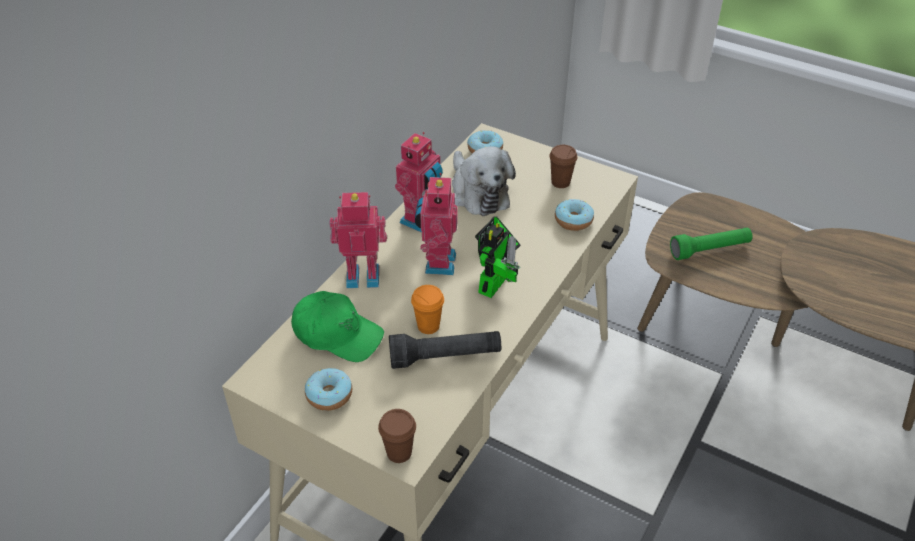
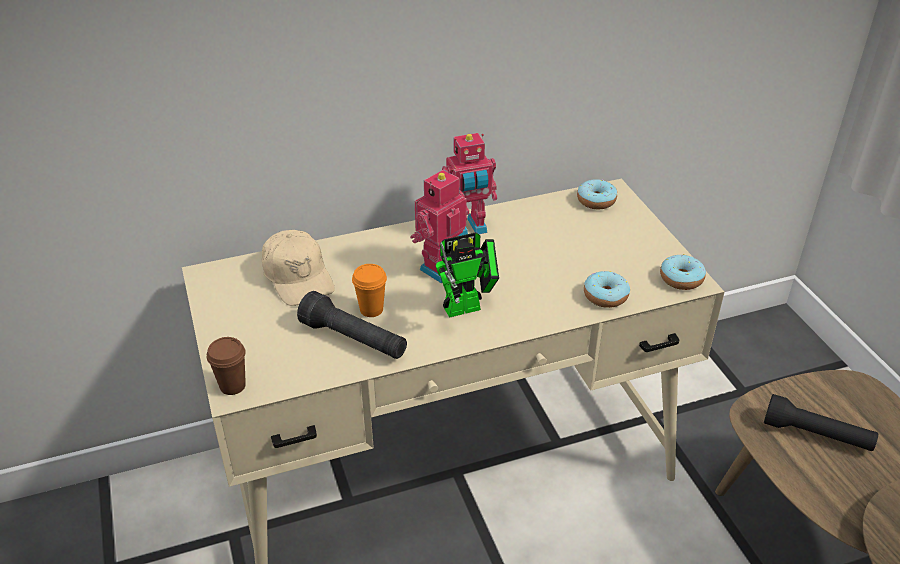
camera: 40 degrees right, 5 degrees down
(329, 395) = (238, 315): donut -> donut (681, 279)
(337, 334) = (298, 277): green cap -> beige cap
(363, 275) = (370, 245): toy robot -> none
(478, 193) = (545, 231): plush toy -> none
(560, 182) = (634, 259): brown cup -> none
(709, 250) = (816, 435): green flashlight -> black flashlight

